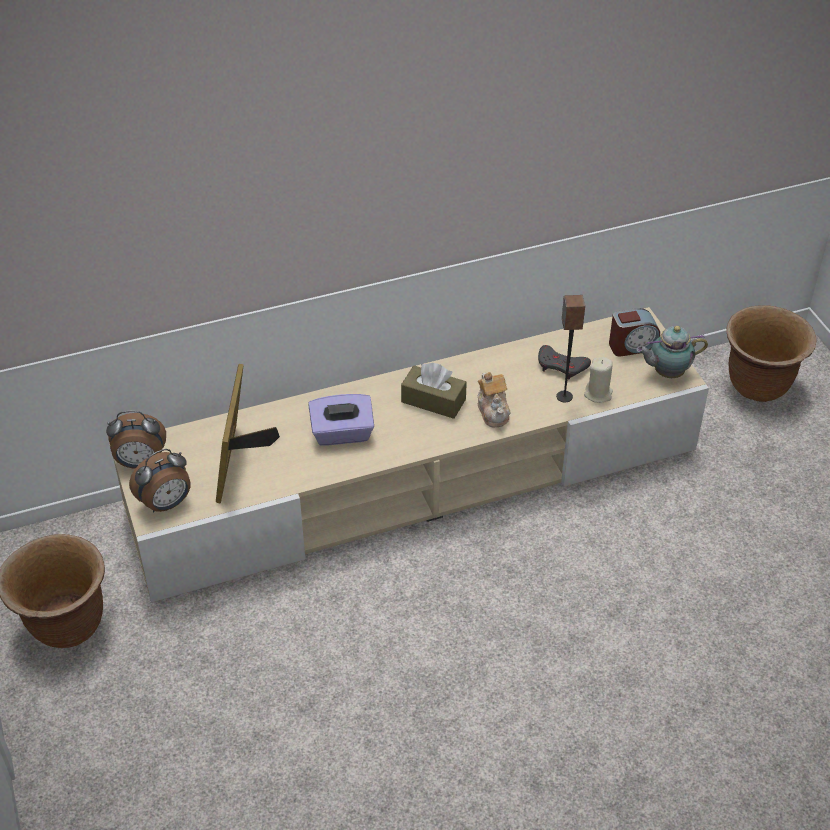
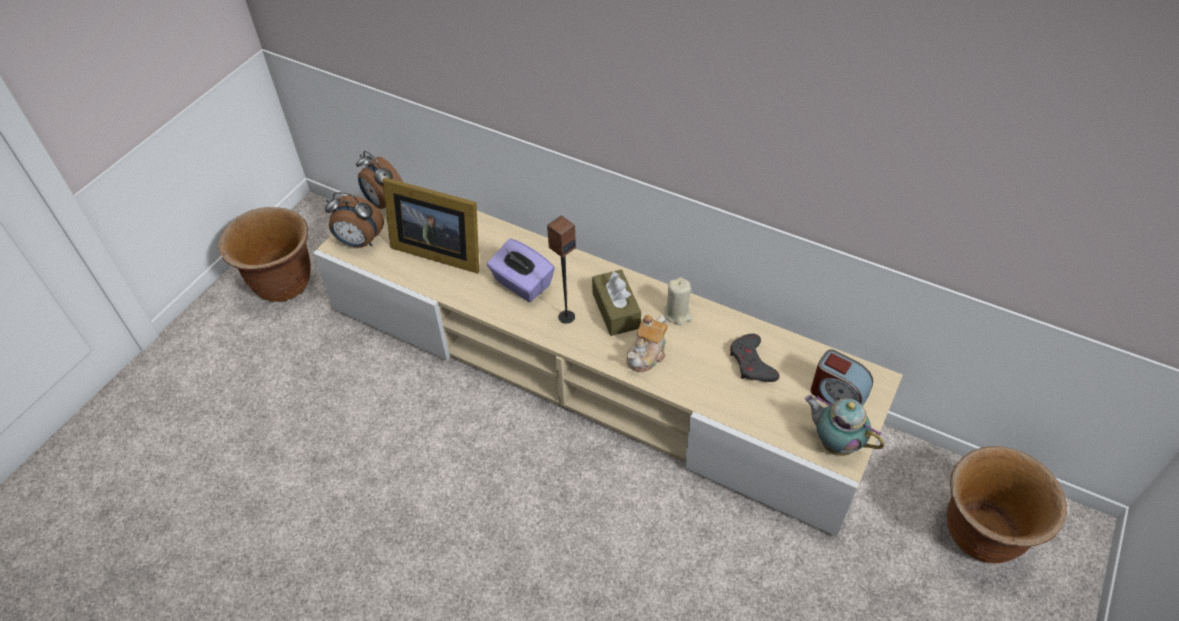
camera: 50 degrees right, 5 degrees up
(240, 461) = (437, 250): picture frame -> picture frame turned 120 degrees counterclockwise
(564, 396) = (717, 389): speaker -> speaker (566, 316)
(598, 394) = (749, 410): beige candle -> beige candle (677, 314)

